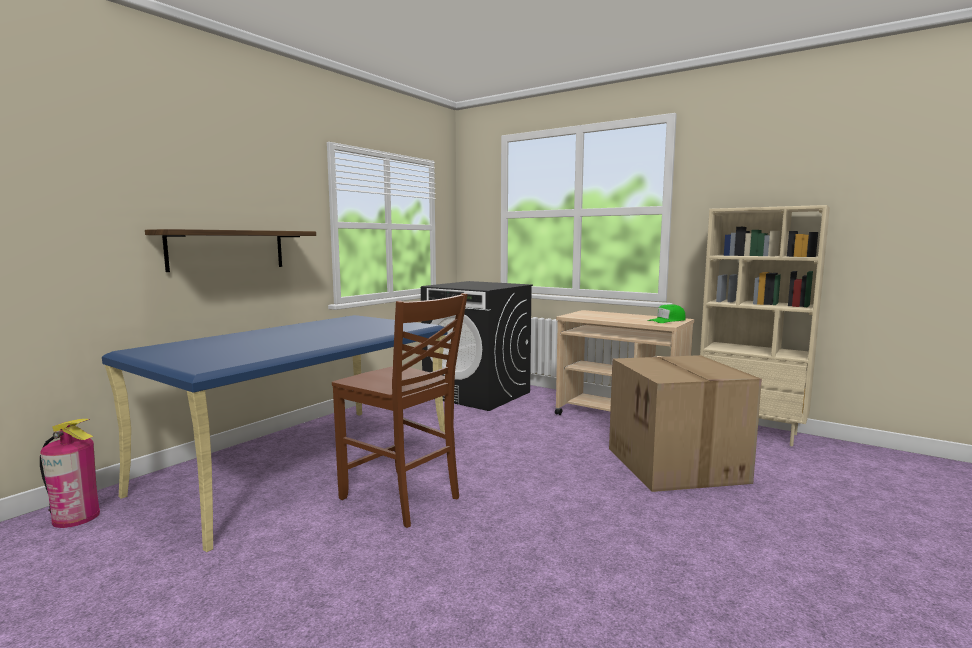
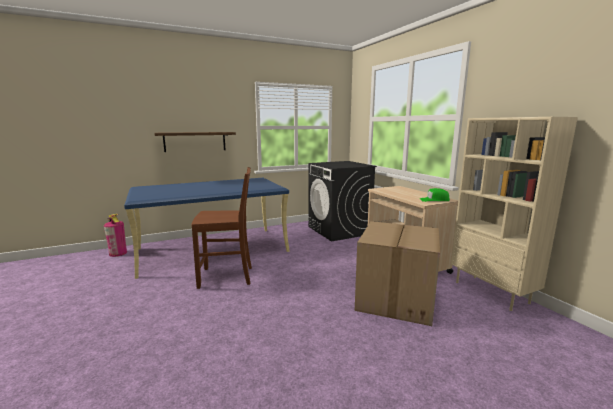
camera: 30 degrees right, 5 degrees up
(402, 498) = (227, 277): brown chair -> brown chair turned 75 degrees counterclockwise

